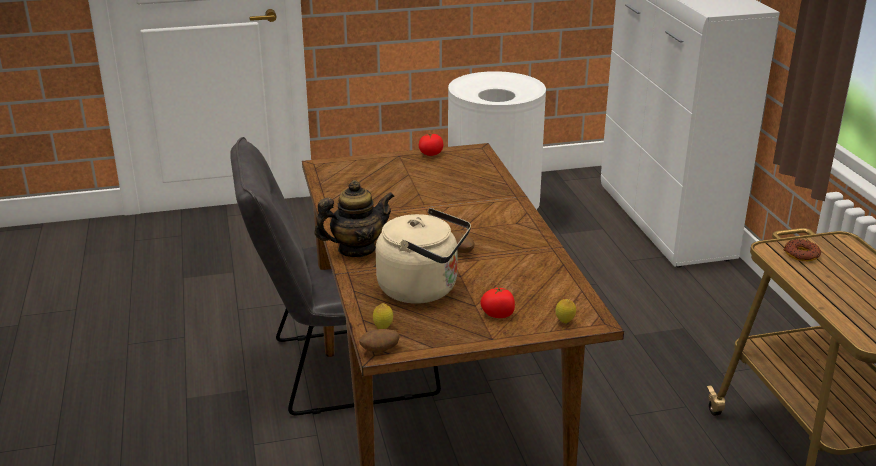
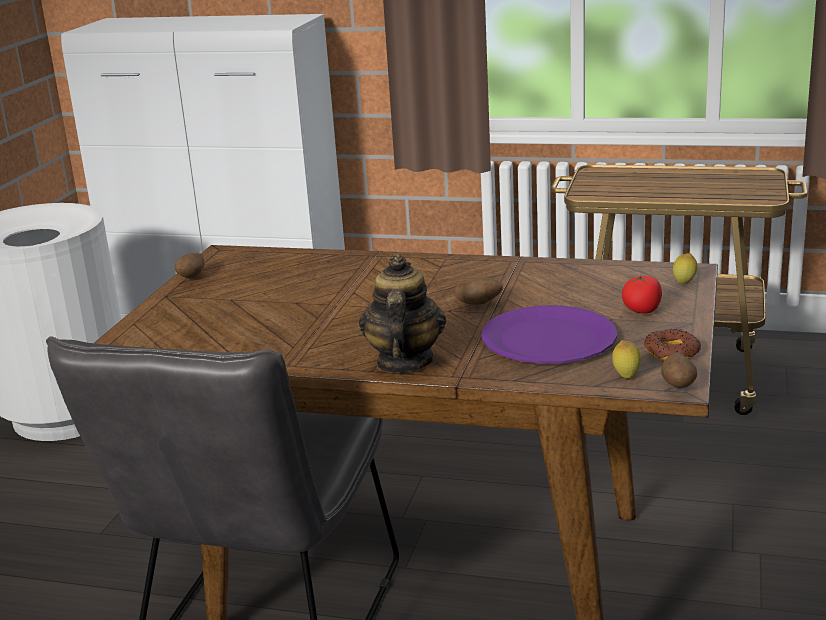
camera: 60 degrees left, 5 degrees down
(423, 289) = (549, 339): beige kettle -> purple plate
(430, 154) = (192, 277): tomato -> potato
(801, 254) = (603, 188): donut -> donut (672, 352)

